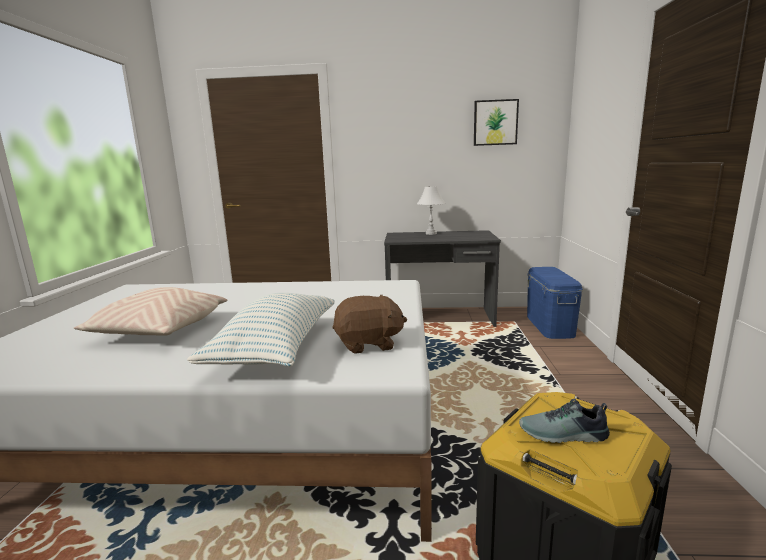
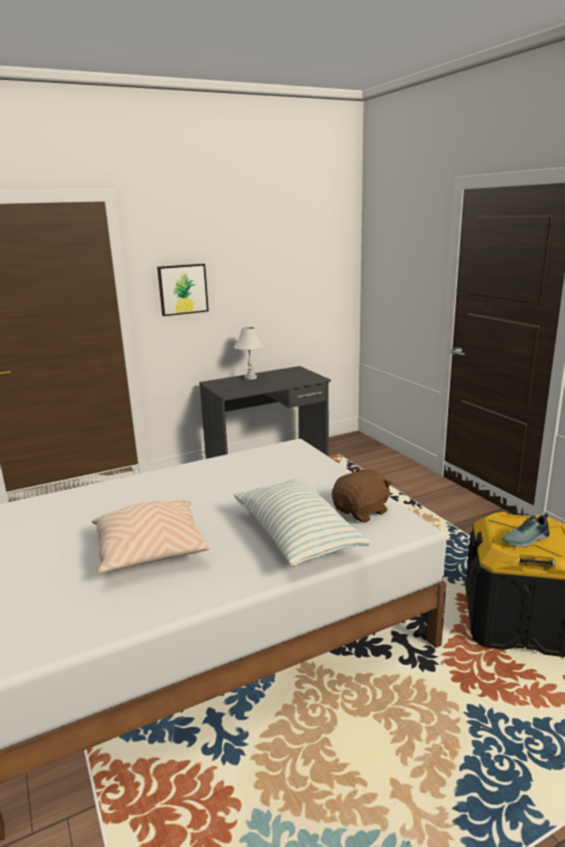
camera: 30 degrees left, 5 degrees up
(495, 123) = (298, 255): picture -> picture (182, 289)
(550, 325) = (371, 452): blue storage box -> none

